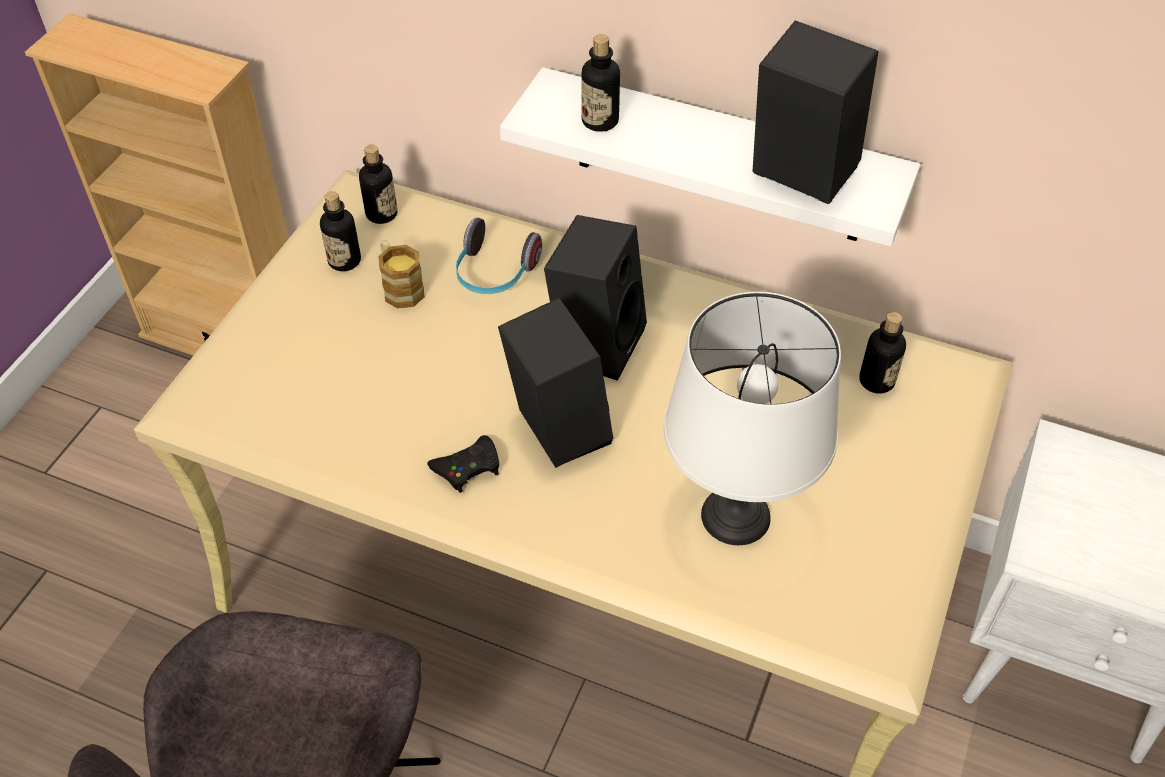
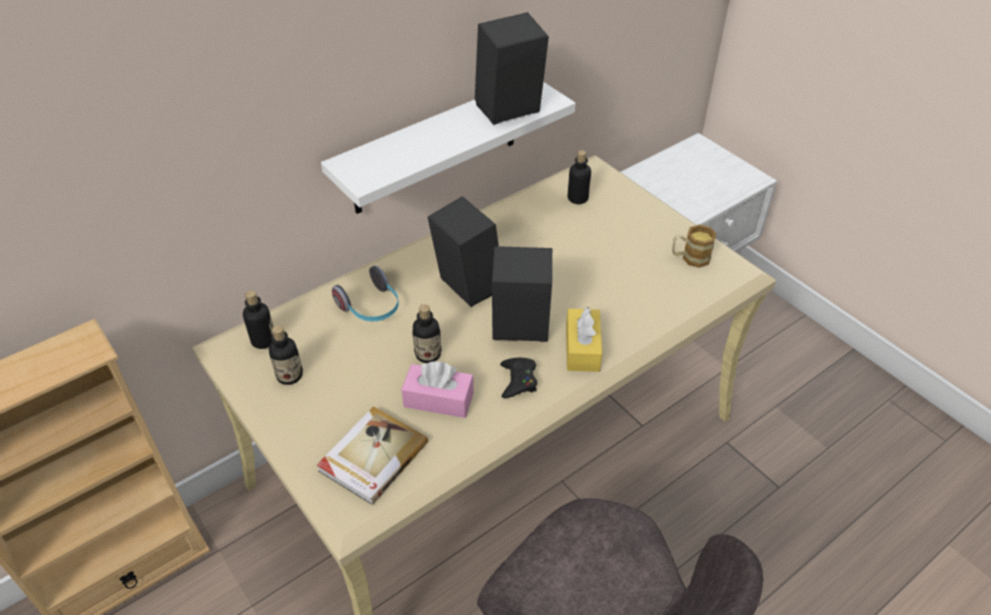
camera: 60 degrees left, 5 degrees down
(270, 386) = (372, 457): none -> book
(389, 404) = (438, 399): none -> pink tissue box
(400, 287) = (341, 356): mug -> mug (690, 258)
(570, 511) = (582, 348): none -> yellow tissue box
(600, 121) = (395, 158): bottle -> bottle (428, 354)
(735, 514) = (627, 285): white table lamp -> none

